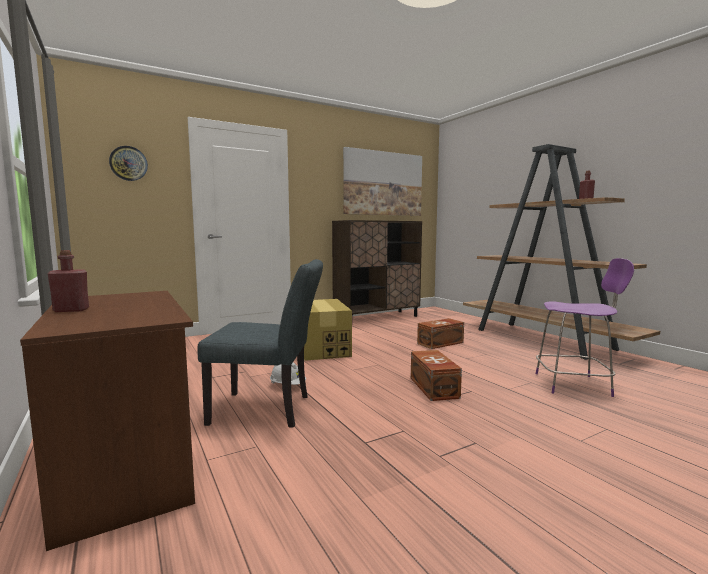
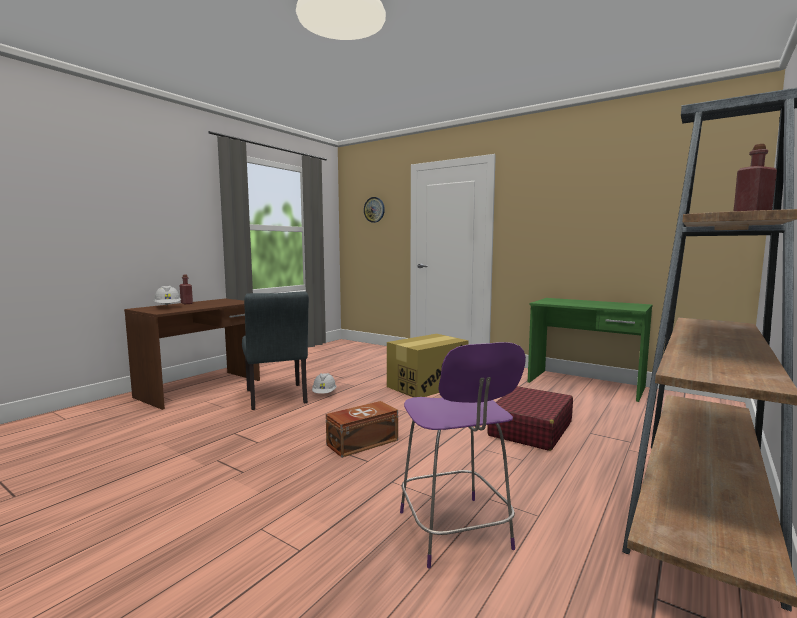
camera: 65 degrees right, 0 degrees up
(96, 317) = (168, 307): none -> white hard hat
(377, 318) = (585, 385): brown cabinet -> green desk
(383, 183) = (632, 196): picture -> none
(441, 343) = (530, 429): brown storage box -> red suitcase

